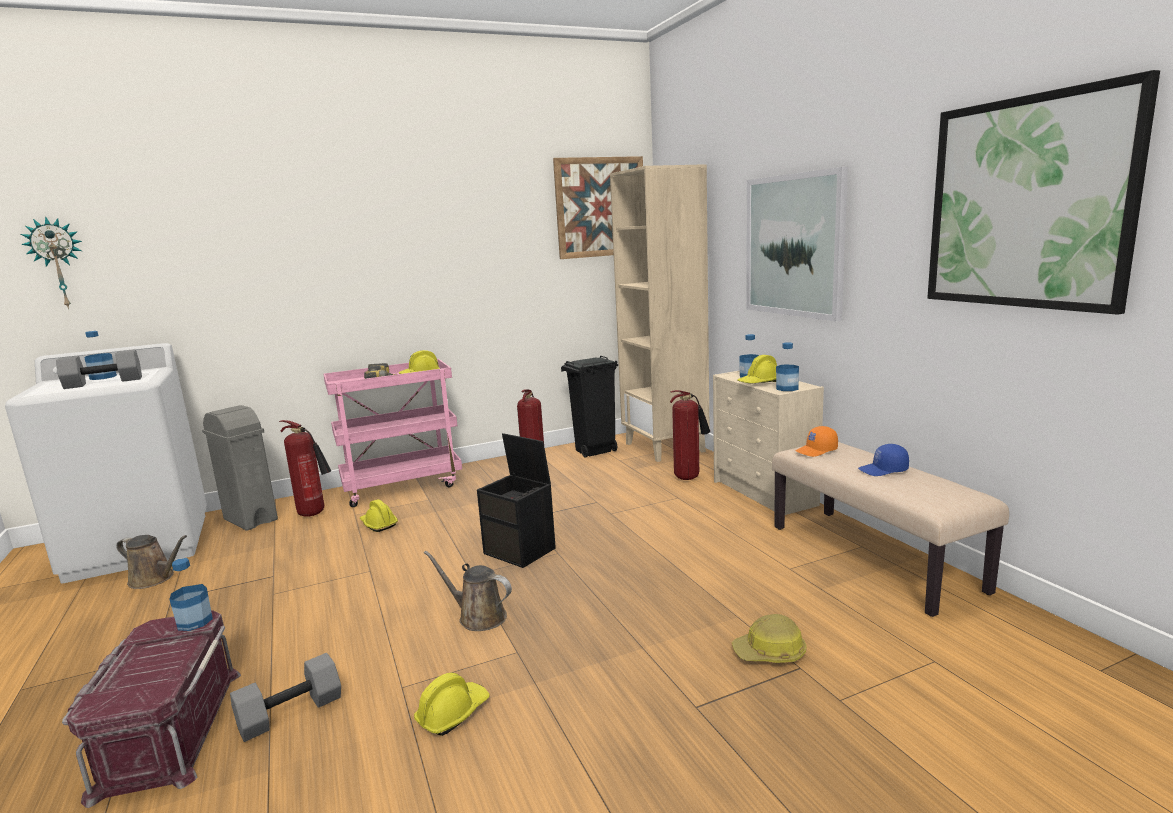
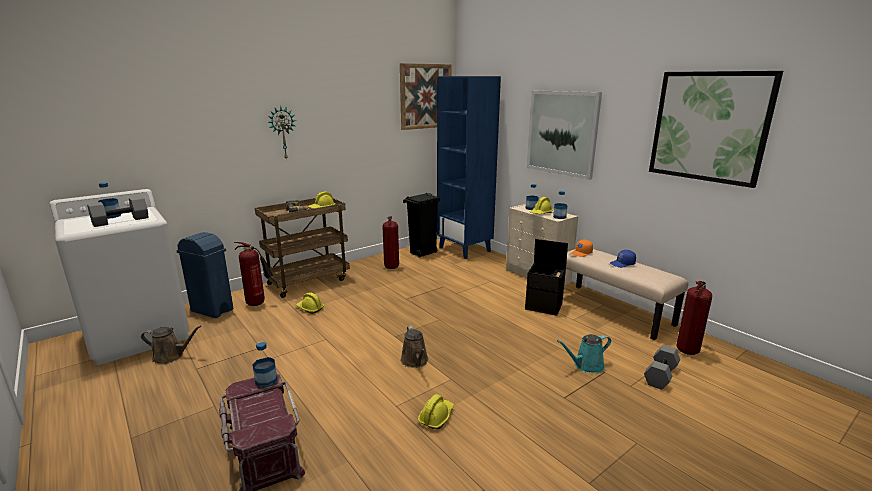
camera: 15 degrees left, 5 degrees up
(58, 263) = (62, 129): wall clock -> wall clock (282, 133)
(250, 519) = (212, 310): grey trash can -> blue trash can
(290, 714) = (337, 429): grey dumbbell -> grey dumbbell (661, 376)
(403, 486) = (308, 281): pink cart -> brown cart
(478, 617) = (415, 361): brown watering can -> brown watering can turned 120 degrees counterclockwise
(521, 551) = (416, 320): black storage box -> black storage box (544, 306)
(665, 447) = (465, 249): beige bookcase -> blue bookcase
(689, 477) = (490, 268): fire extinguisher -> fire extinguisher (687, 350)
(770, 653) = (586, 366): hard hat -> turquoise watering can

